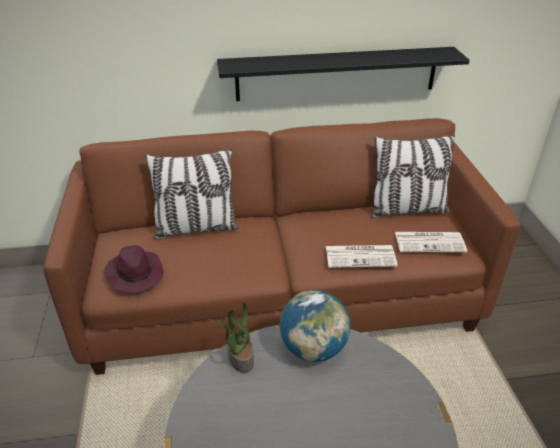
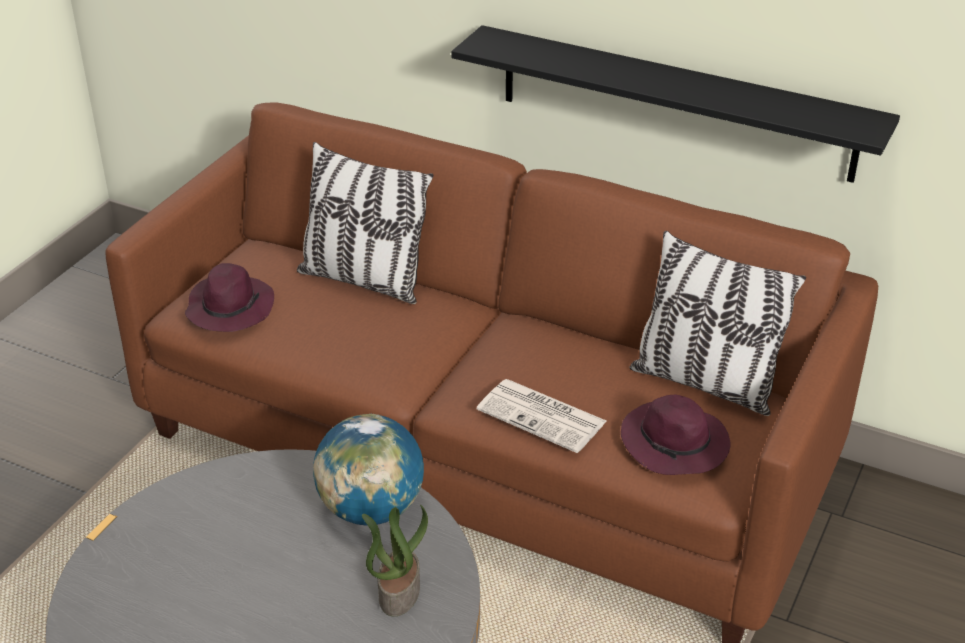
camera: 35 degrees right, 0 degrees up
(240, 358) = (271, 474): potted plant -> potted plant (398, 592)
(430, 242) = (676, 444): newspaper -> purple hat

